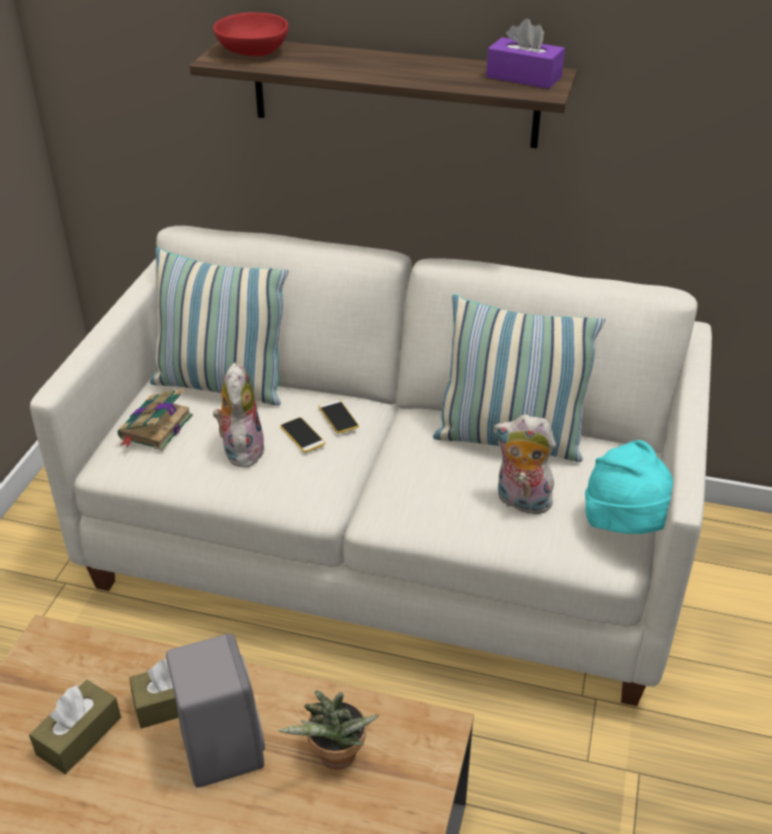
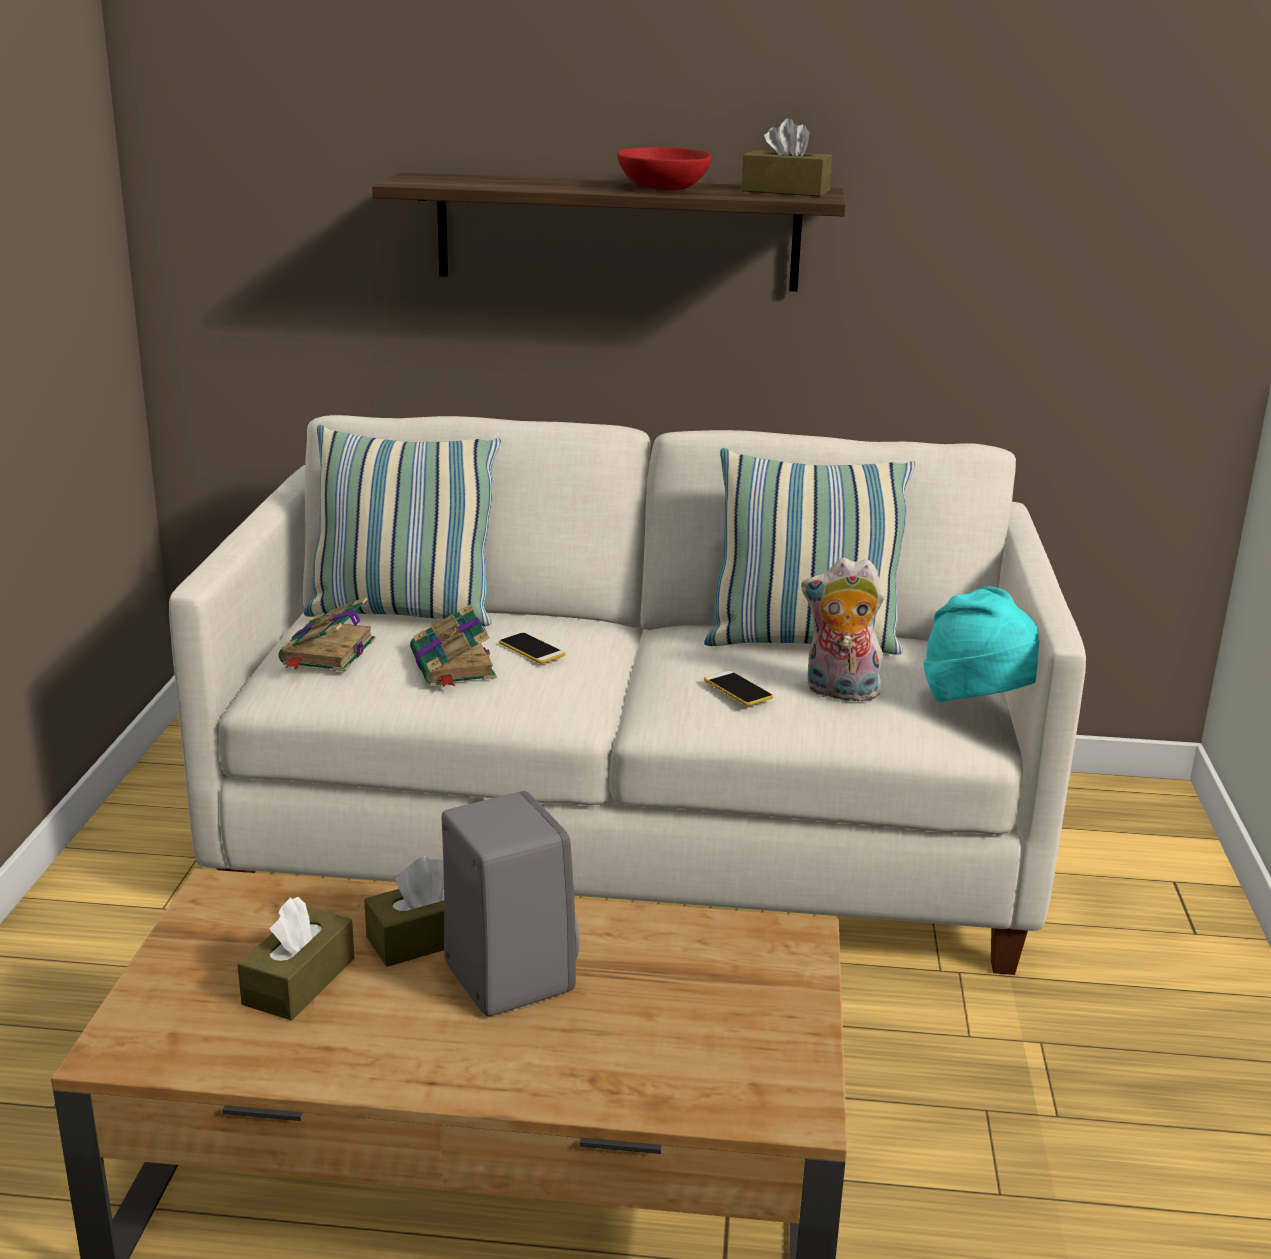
camera: 10 degrees left, 15 degrees down
(241, 449) = (453, 666): plush toy -> book
(252, 52) = (445, 179): red bowl -> red bowl (662, 188)
(335, 759) = (670, 975): potted plant -> none
(338, 417) = (572, 632): phone -> phone (738, 689)
(523, 77) = (785, 191): purple tissue box -> brown tissue box

